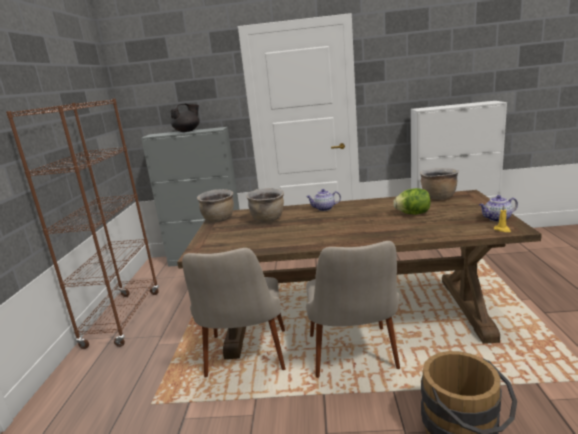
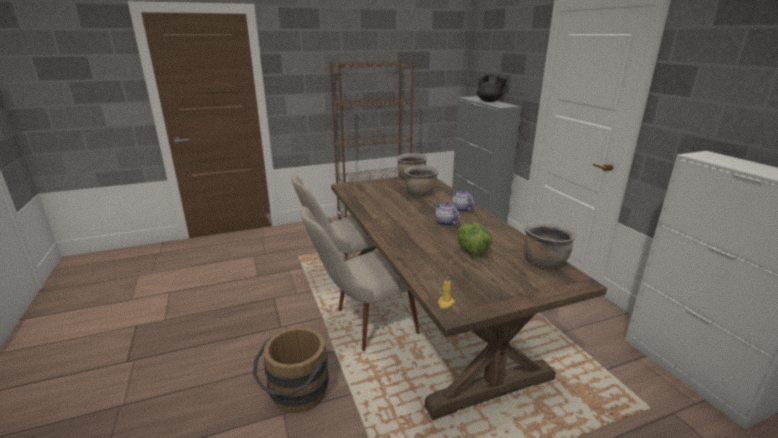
camera: 65 degrees right, 5 degrees up
(497, 219) = (482, 300): teapot -> teapot (445, 222)

